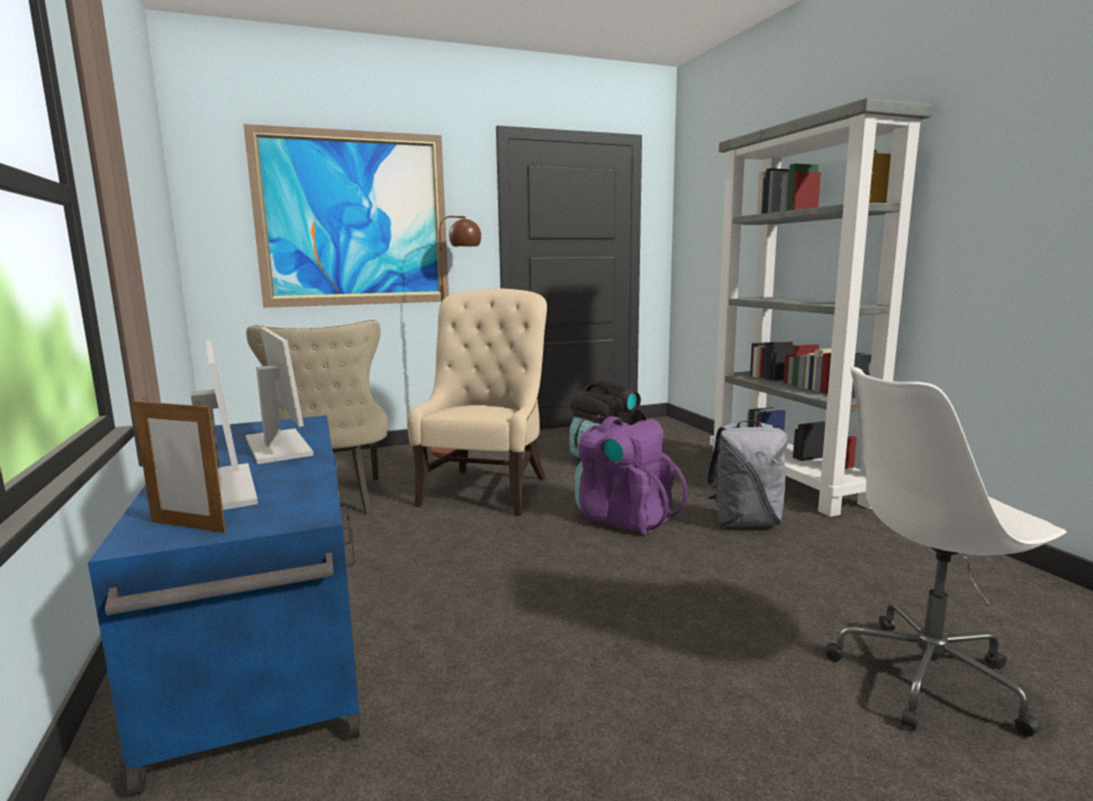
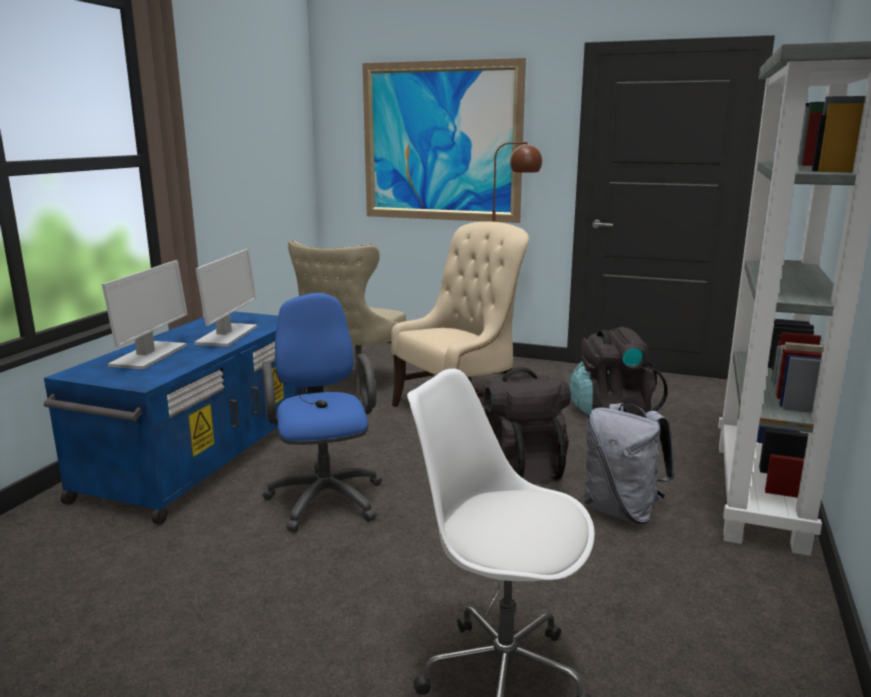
camera: 40 degrees right, 5 degrees up
(188, 526) = (98, 372): picture frame -> none
(505, 610) = (325, 496): none -> blue office chair
(623, 518) = (521, 467): purple backpack -> black backpack

